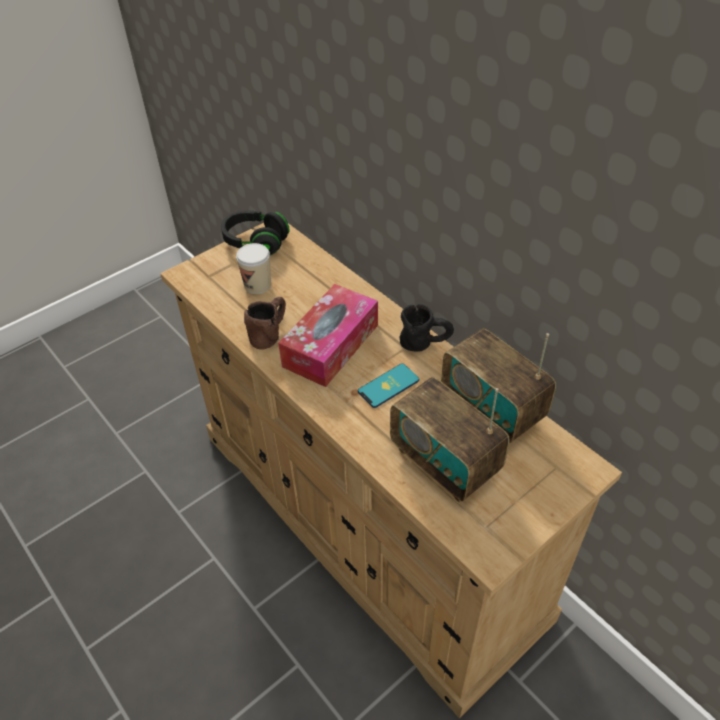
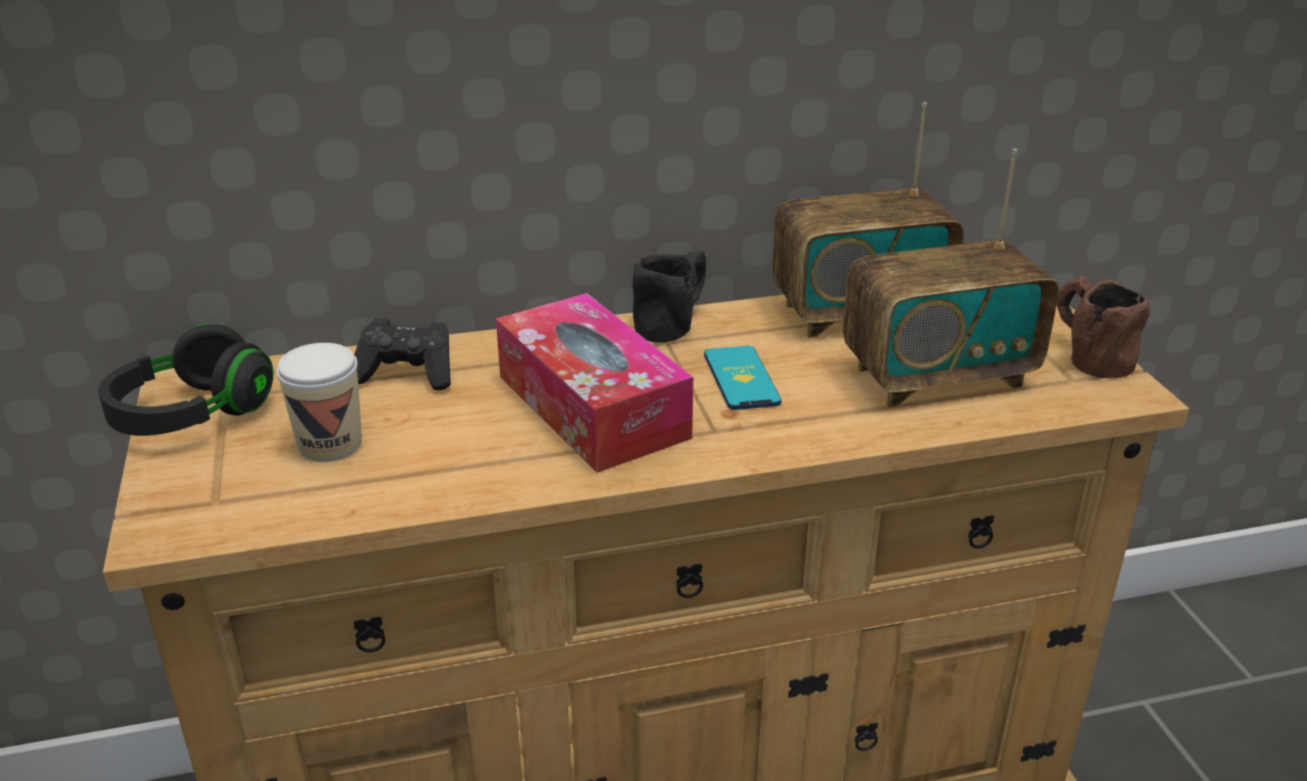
camera: 65 degrees left, 15 degrees down
(270, 332) = (488, 462): brown mug -> brown mug (1086, 355)
(320, 281) = (408, 374): none -> black game controller

